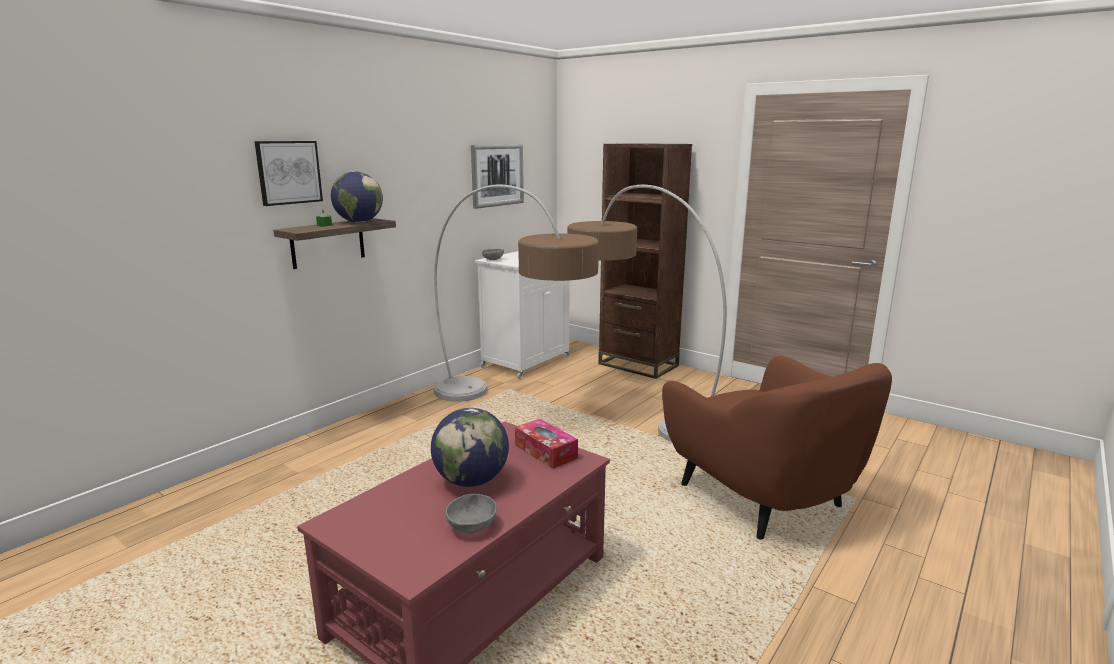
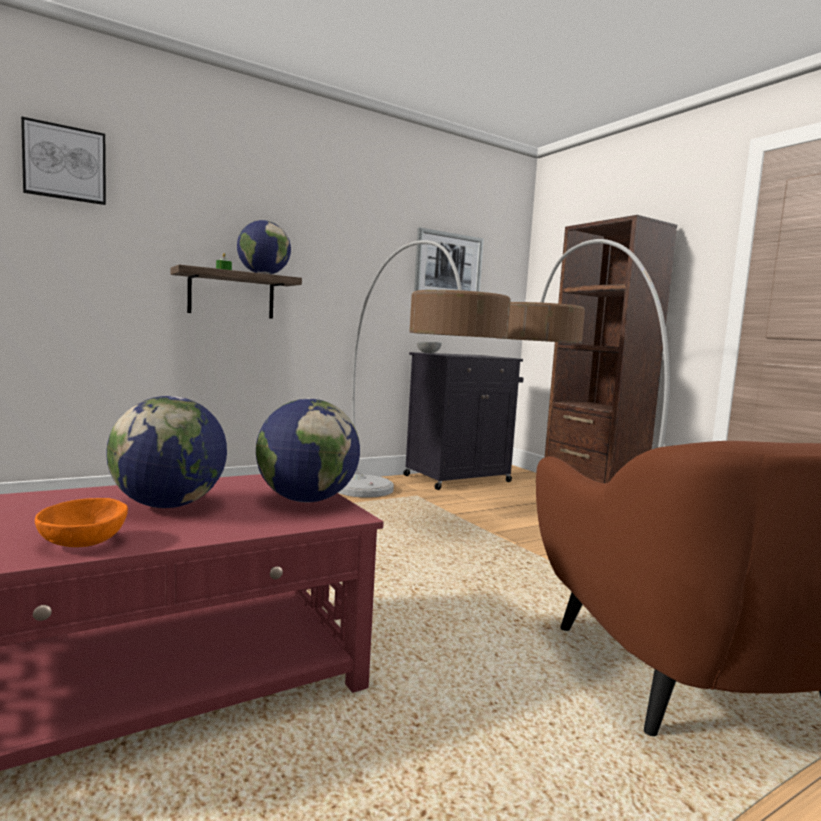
camera: 20 degrees right, 10 degrees down
(288, 172) = (197, 213): picture -> picture (65, 163)
(473, 527) = (83, 543): grey bowl -> orange bowl
(527, 361) = (459, 478): white cabinet -> black cabinet
(545, 451) = (306, 500): tissue box -> globe

